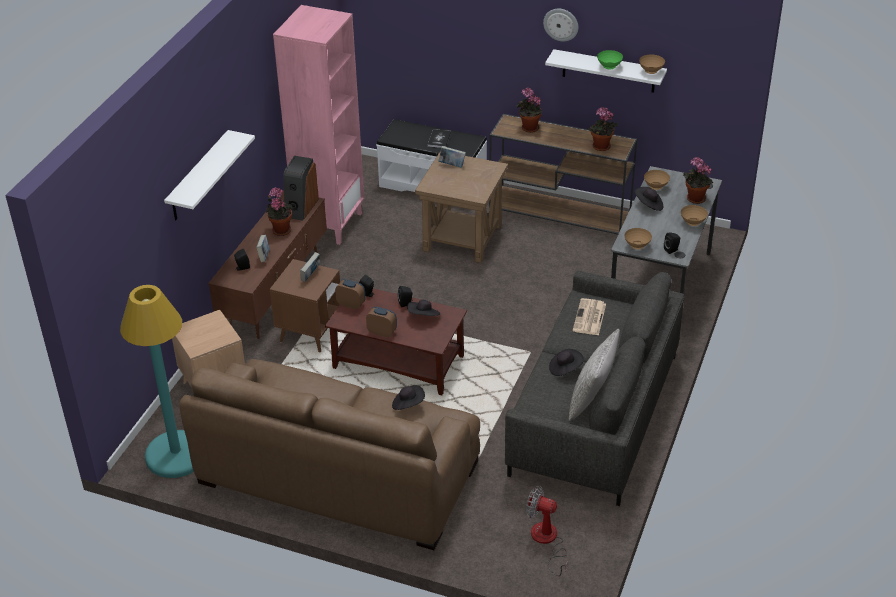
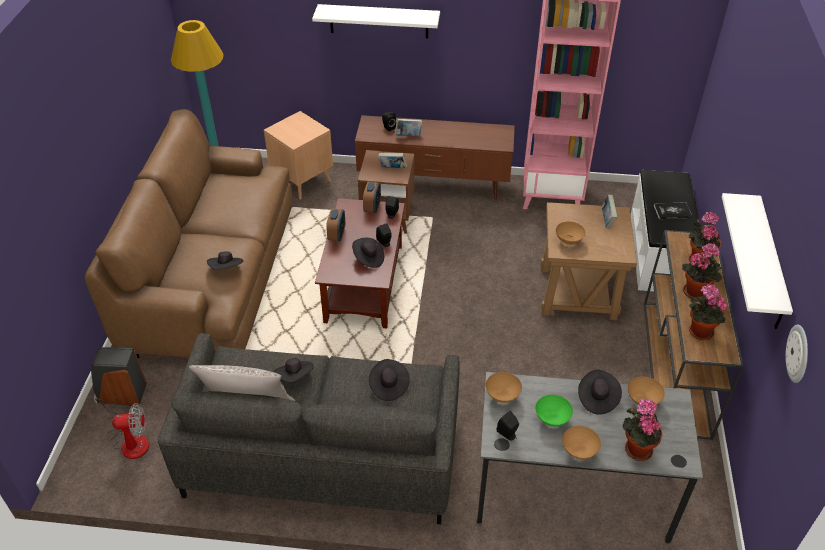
camera: 75 degrees right, 5 degrees up
(280, 229) = (452, 136): potted plant -> potted plant (695, 291)
(301, 207) = (491, 140): speaker -> speaker (121, 393)
(547, 541) = (129, 441): fan -> fan turned 75 degrees clockwise
(561, 24) = (774, 169): wall clock -> wall clock (798, 353)
(589, 318) = (388, 386): newspaper -> black hat
(609, 67) = (751, 251): green bowl -> green bowl (551, 420)
(650, 71) = (771, 294): brown bowl -> brown bowl (569, 241)

